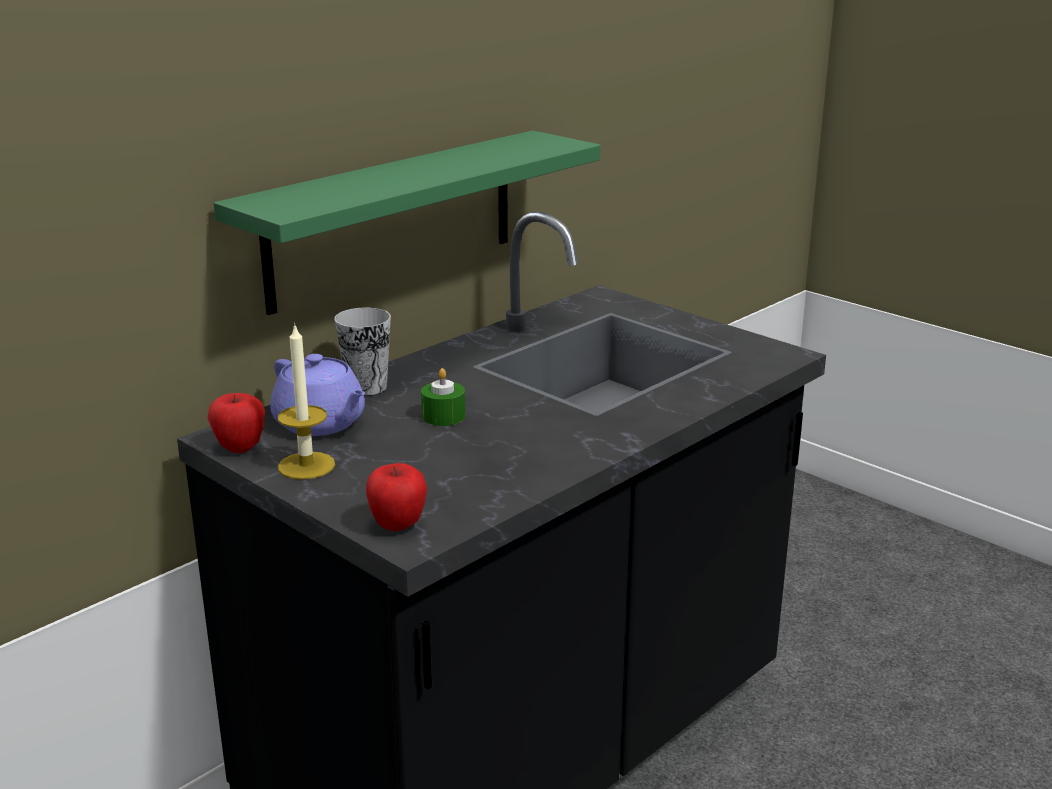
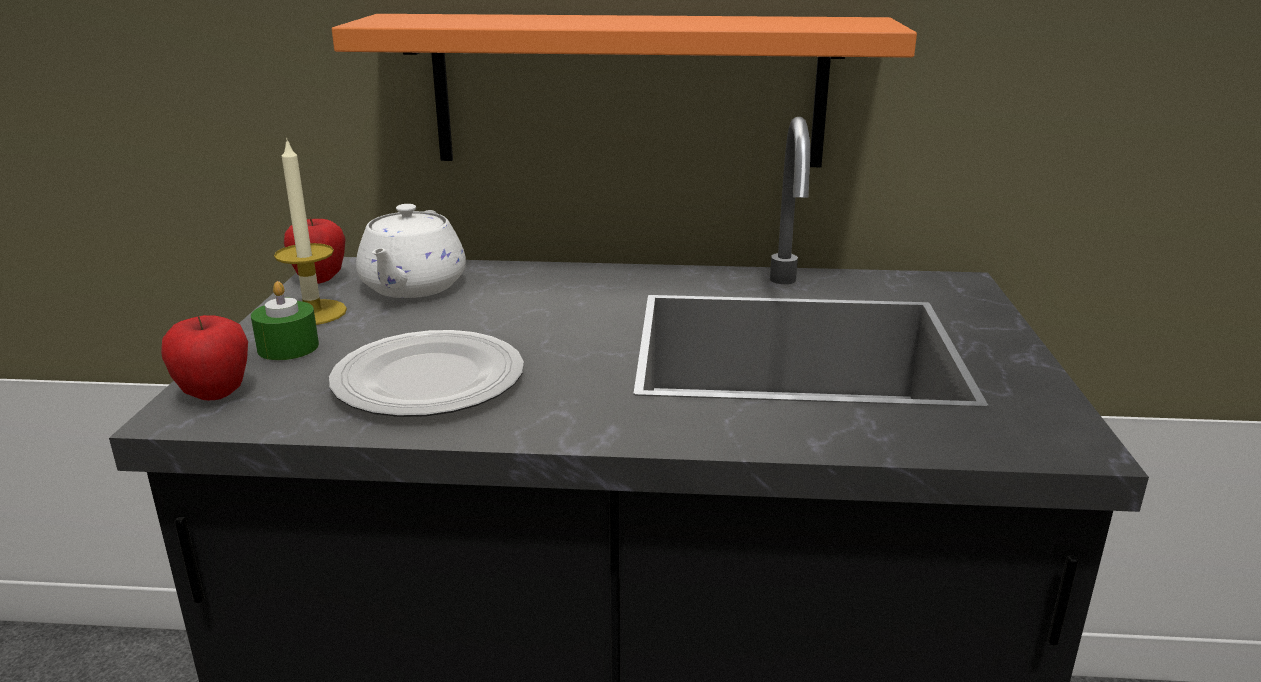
camera: 50 degrees right, 0 degrees up
(321, 423) = (412, 287): purple teapot -> white teapot
(366, 387) = (521, 274): cup -> none
(393, 219) = (628, 91): green shelf -> orange shelf
(443, 416) = (506, 324): green candle -> green candle (288, 347)
(487, 459) = (430, 379): none -> plate

